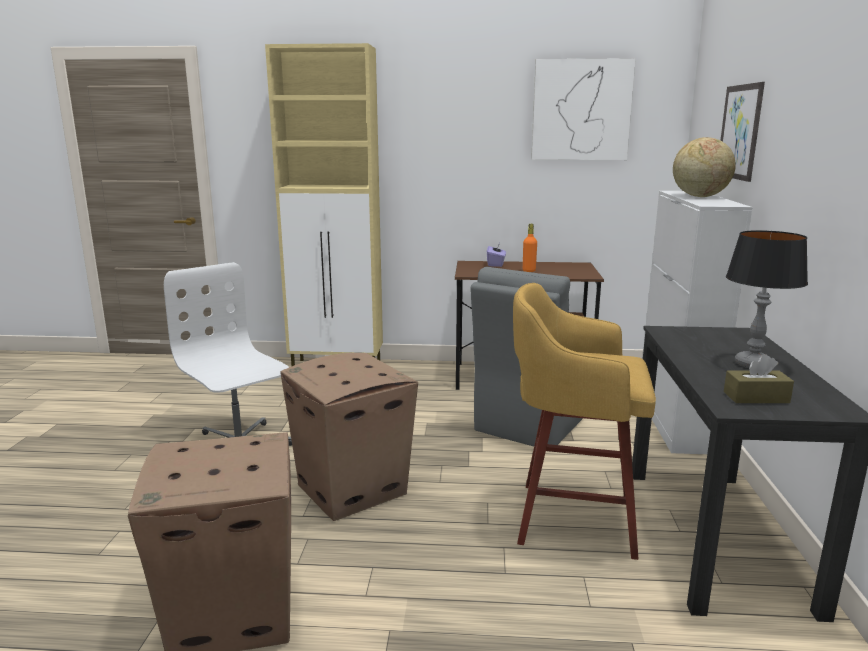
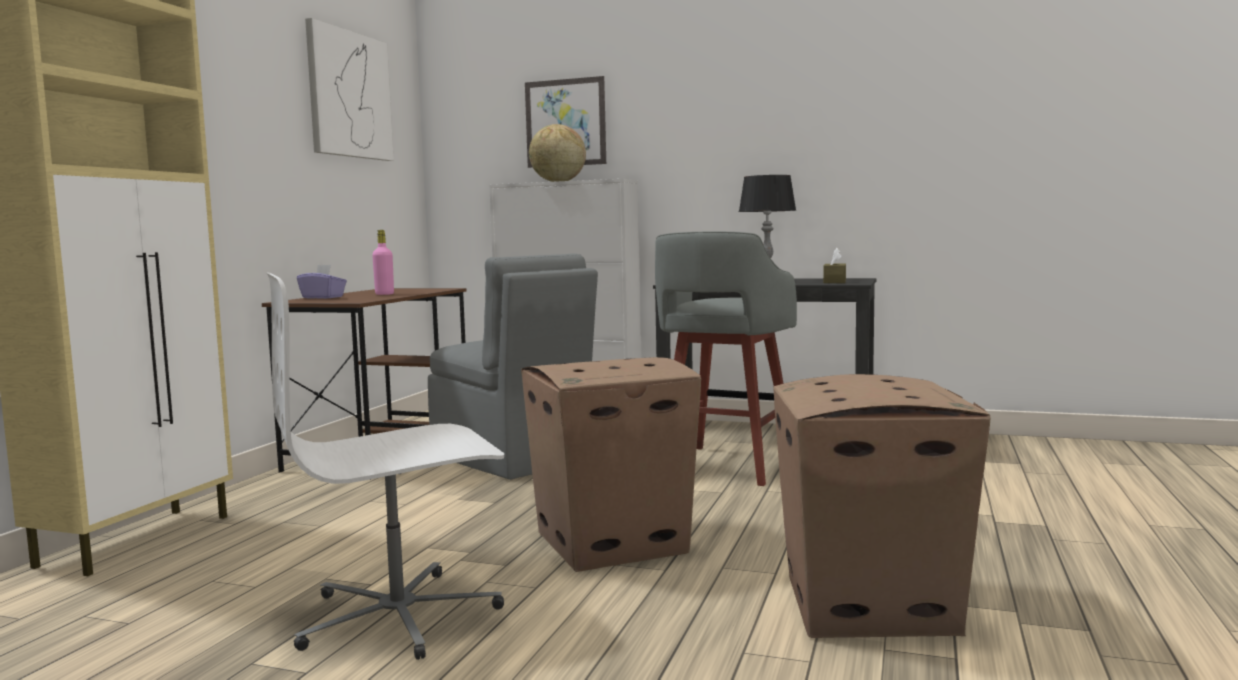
camera: 75 degrees left, 10 degrees down
(529, 271) = (384, 294): orange bottle -> pink bottle
(571, 518) = (725, 466): yellow stool -> grey stool

